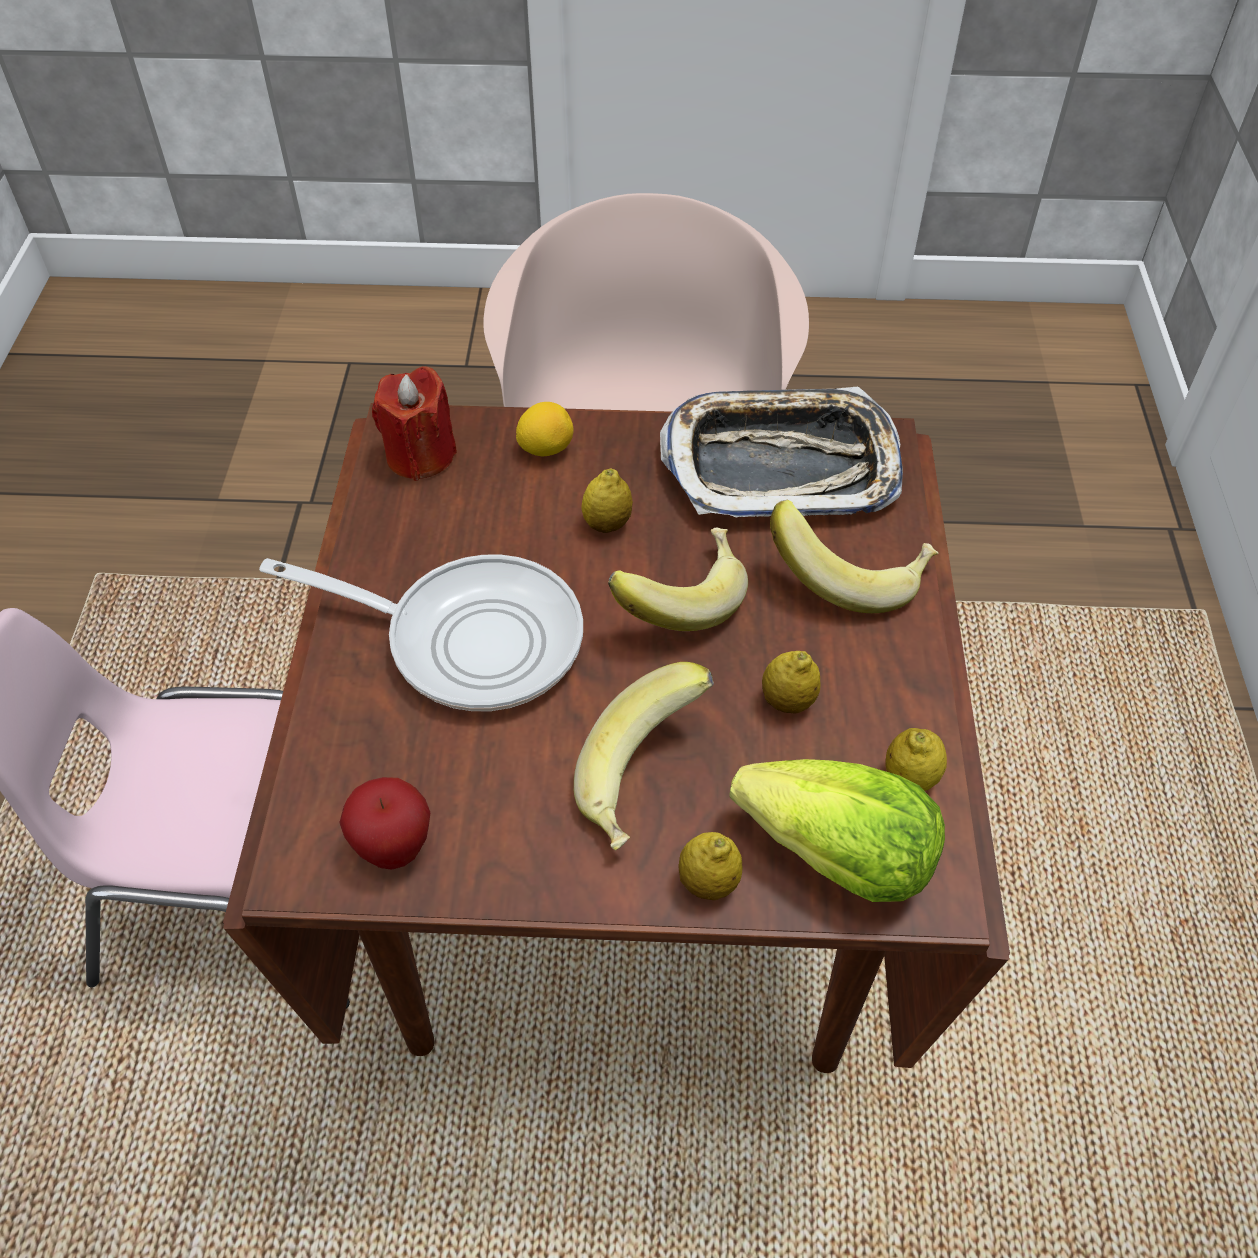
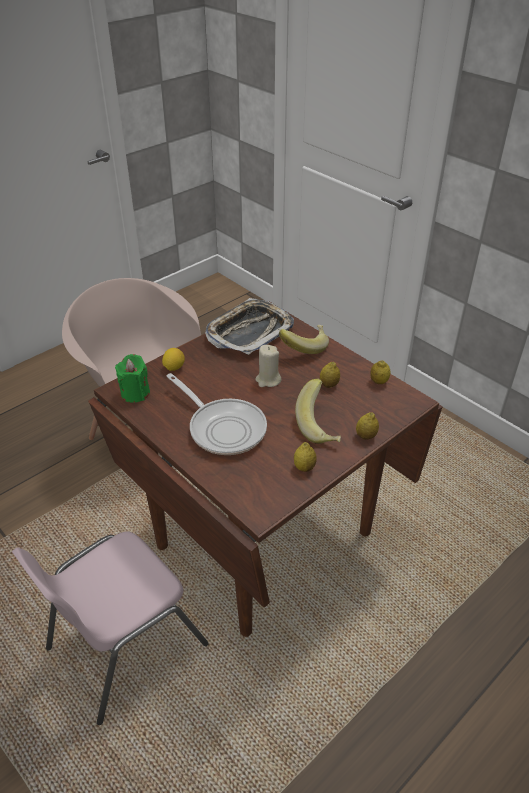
camera: 45 degrees left, 10 degrees down
(394, 848) = (278, 489): apple -> none
(420, 456) = (135, 393): red candle -> green candle
(469, 638) = (223, 428): frying pan -> frying pan turned 75 degrees clockwise
(607, 524) = (221, 375): lemon -> lemon (304, 467)
(679, 599) = (268, 380): banana -> beige candle
(838, 858) = (386, 409): lettuce -> none

